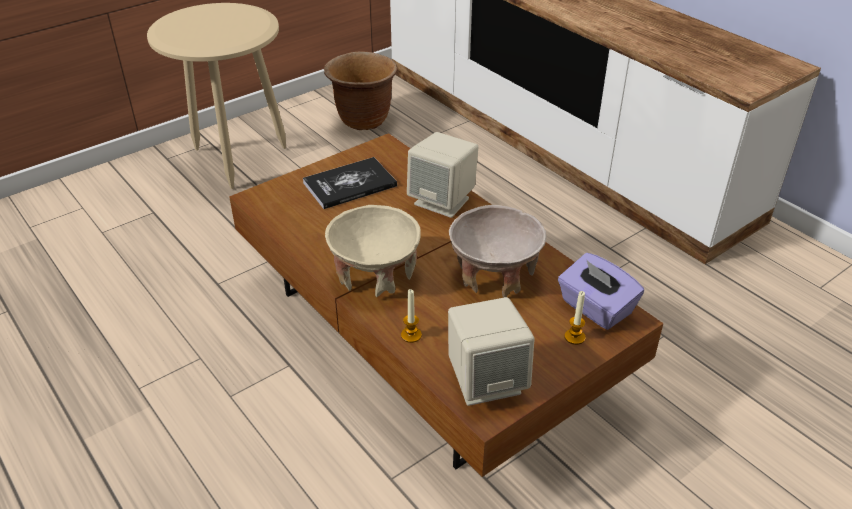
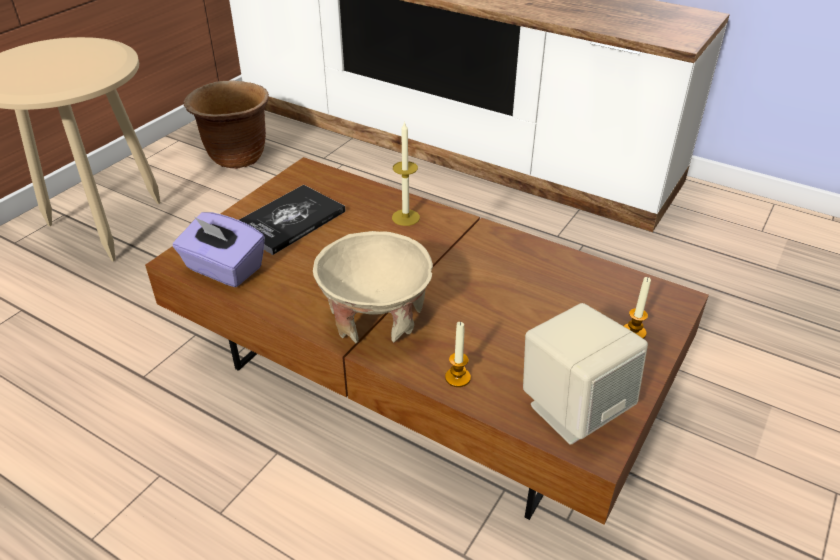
camera: 20 degrees left, 0 degrees up
(442, 201) = (405, 217): beige speaker -> candle
(494, 275) = (509, 285): beige bowl -> none
(595, 308) = (634, 295): purple tissue box -> purple tissue box (223, 269)

